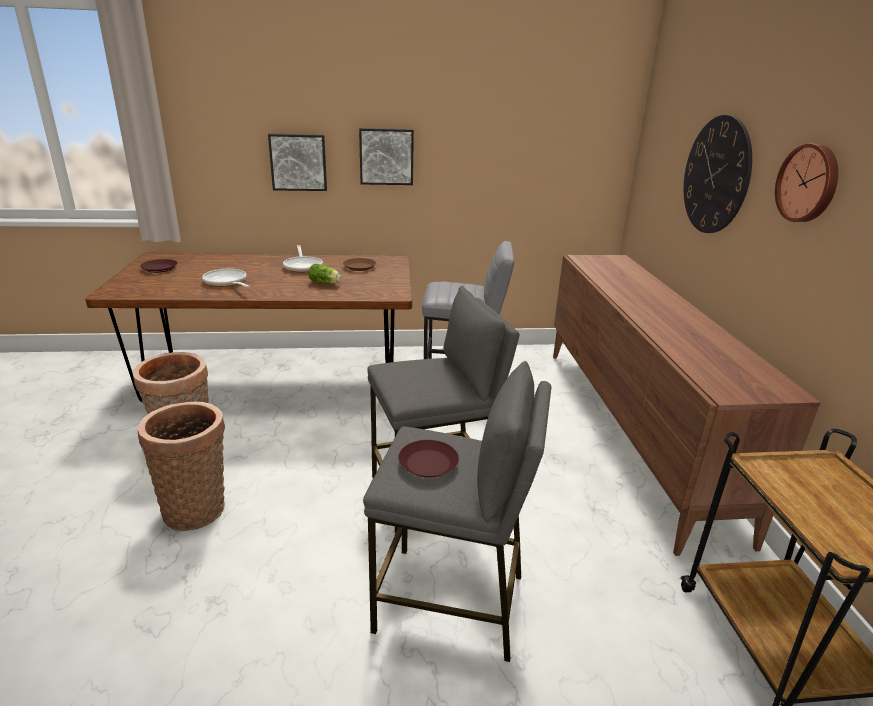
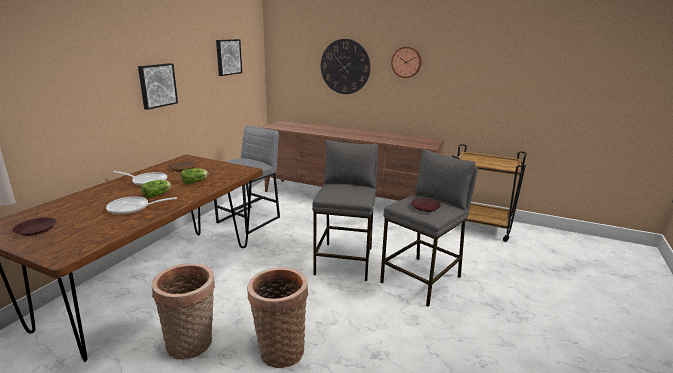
camera: 60 degrees left, 5 degrees down
(271, 280) = (158, 194): none -> lettuce
(298, 162) = (99, 101): picture -> picture (228, 57)

